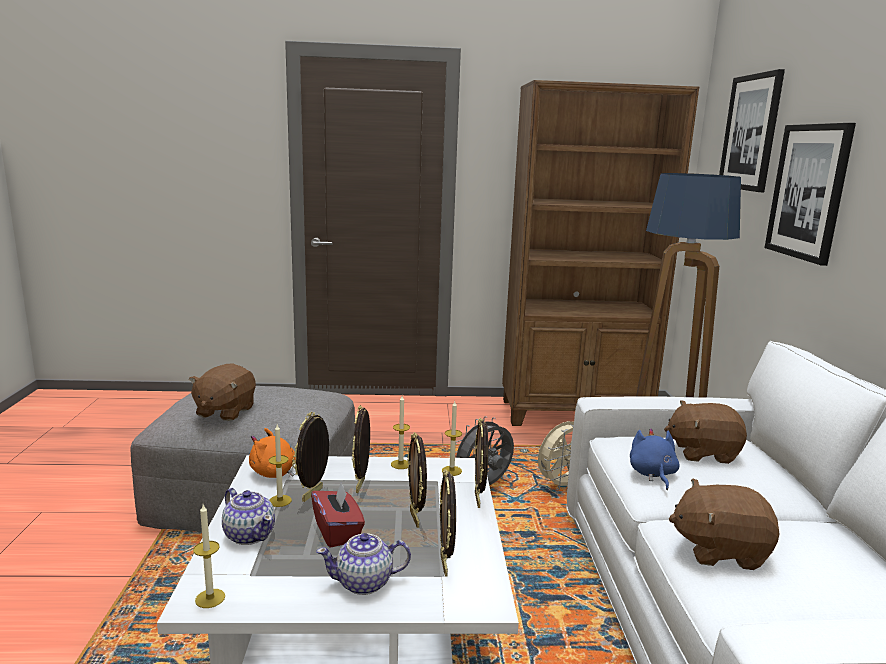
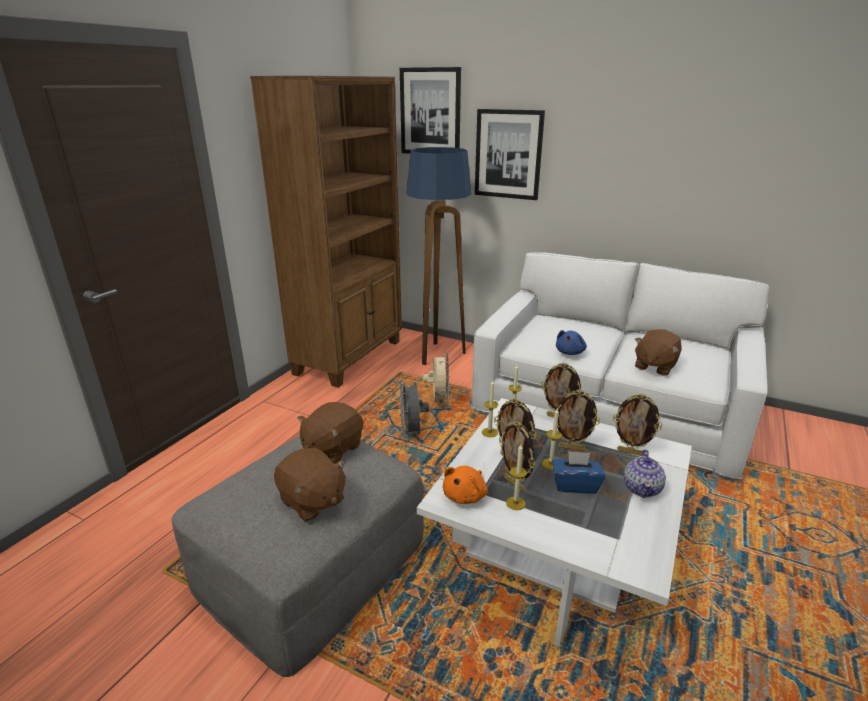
camera: 60 degrees left, 10 degrees up
(210, 598) = (644, 564): candle -> candle (550, 464)
(249, 535) = (562, 529): teapot -> none
(337, 531) = (575, 485): red tissue box -> blue tissue box
(652, 474) = (570, 352): blue plush toy -> blue plush toy turned 90 degrees counterclockwise
(702, 452) = (554, 330): brown plush toy -> brown plush toy (332, 448)

